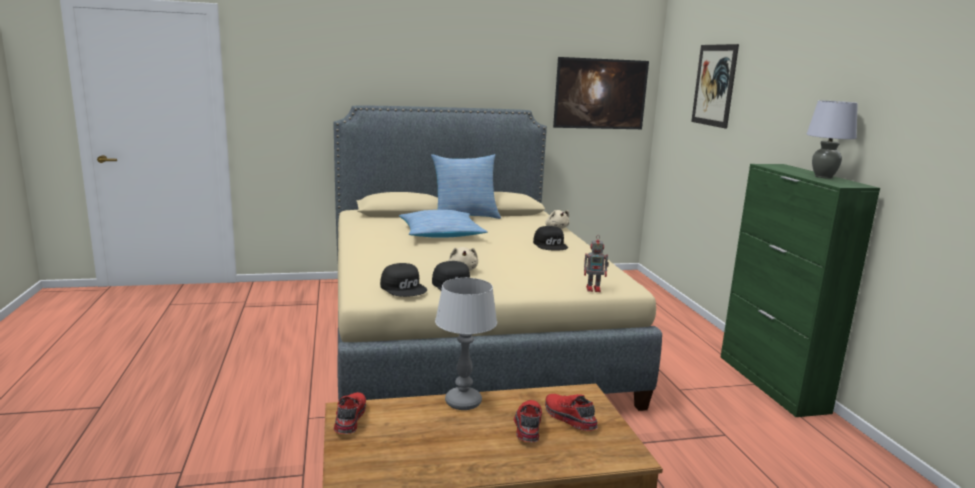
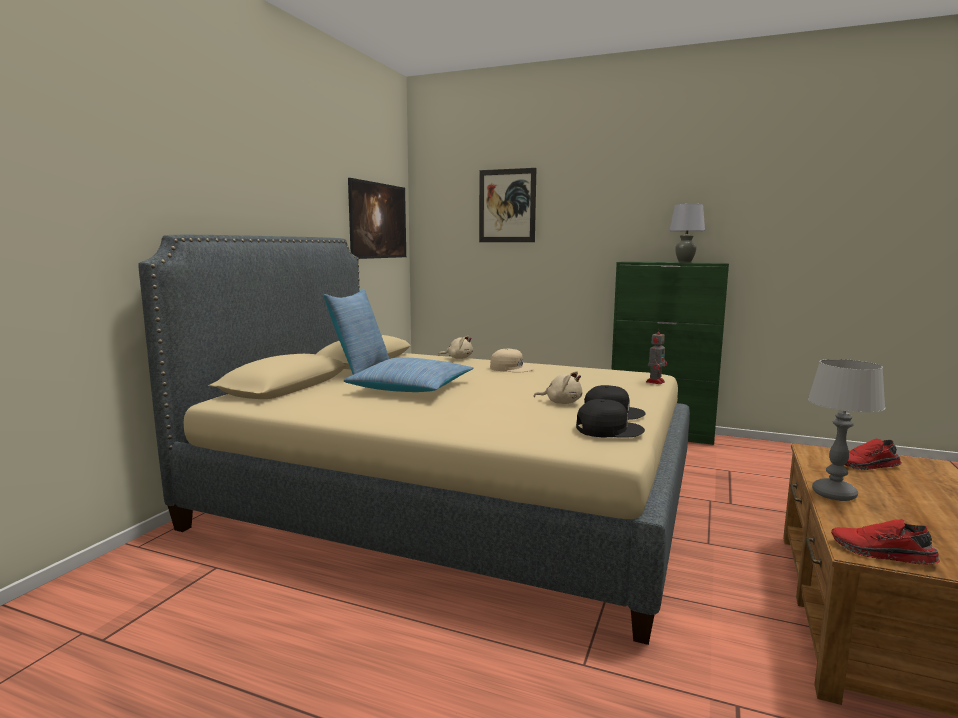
camera: 55 degrees left, 5 degrees down
(527, 426) = (886, 482): red shoe -> none
(551, 245) = (511, 368): black cap -> beige cap

